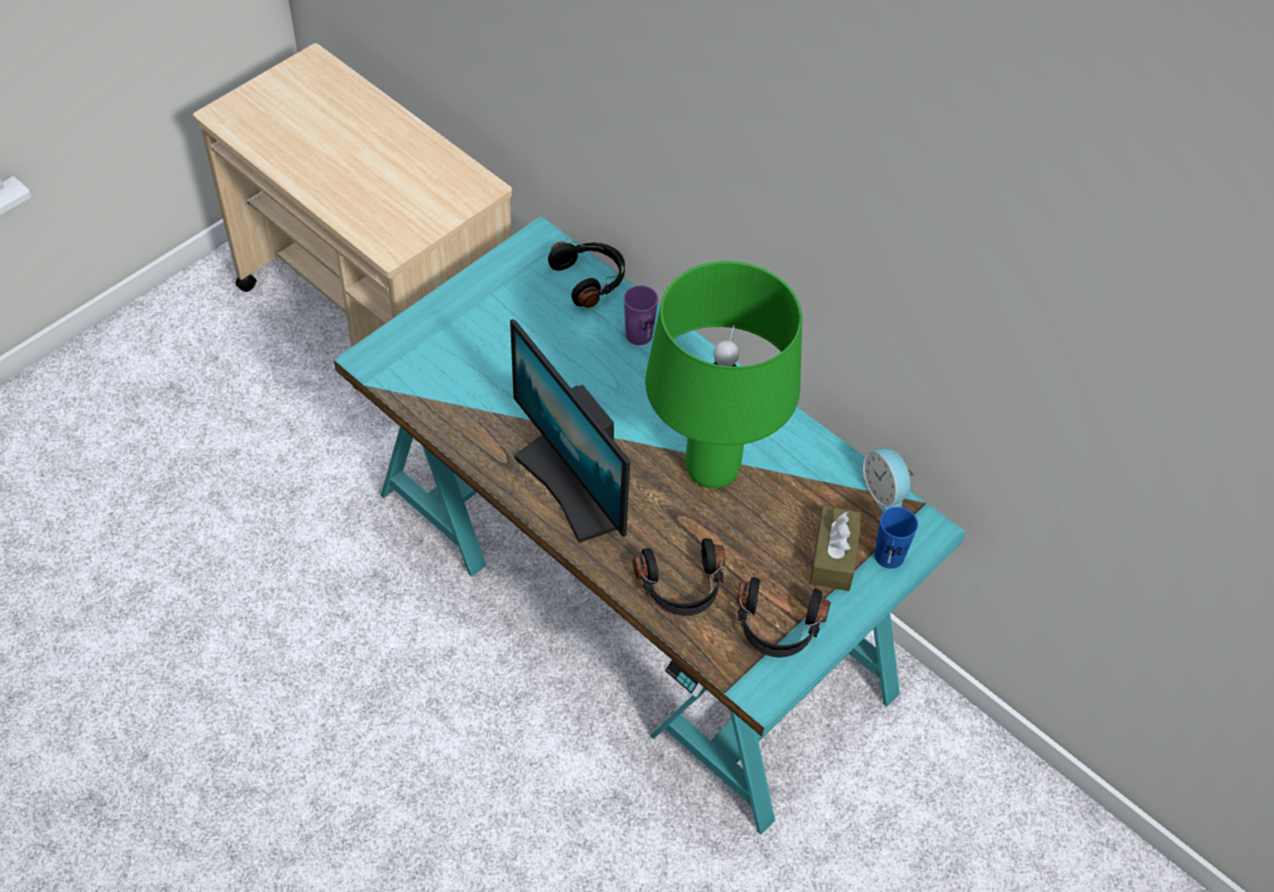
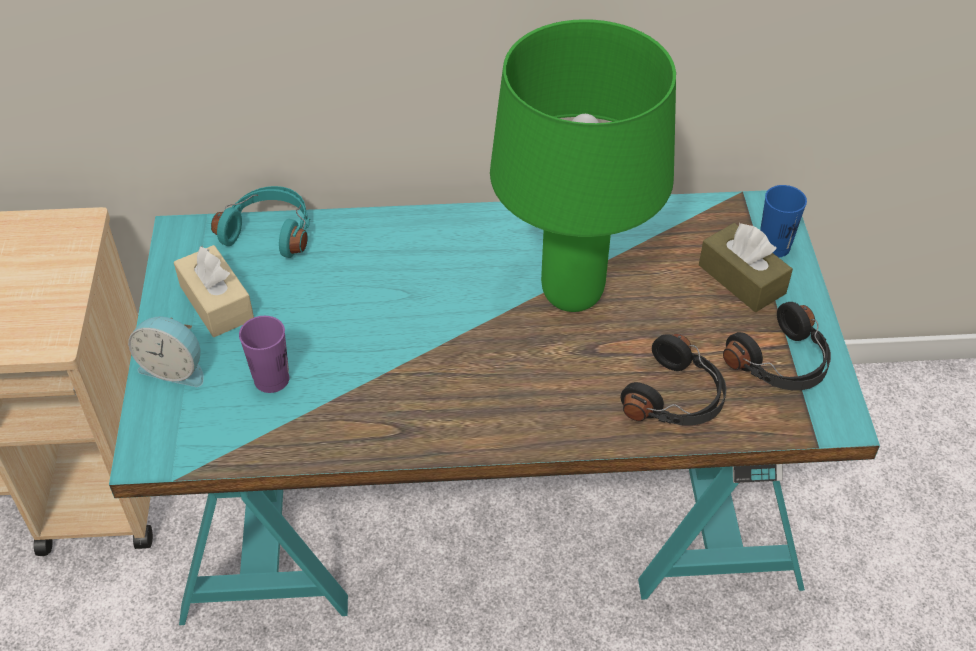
camera: 45 degrees left, 5 degrees down
(506, 300) = (216, 303): none -> beige tissue box
(572, 486) = (482, 400): monitor -> none
(590, 279) = (270, 231): black headphones -> turquoise headphones
(639, 335) = (371, 242): purple cup -> purple cup (271, 379)
(885, 492) = (708, 206): alarm clock -> alarm clock (174, 368)

